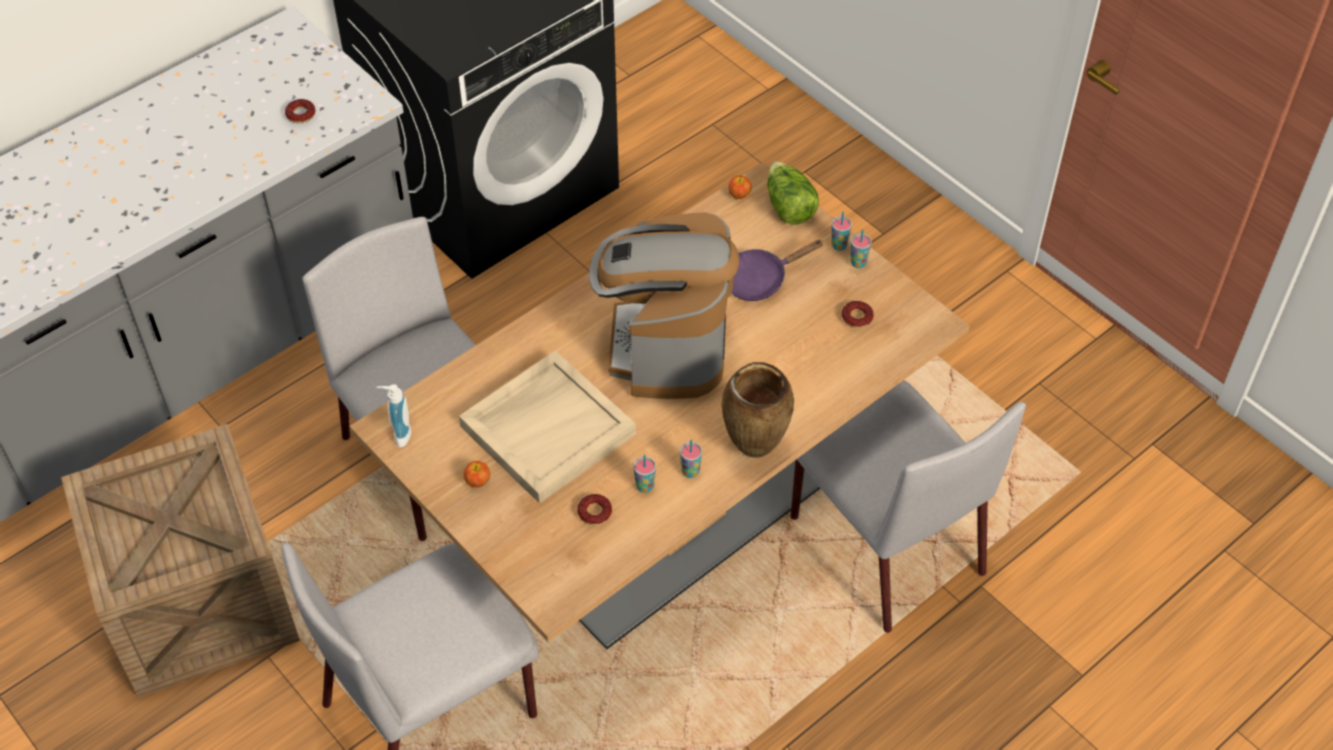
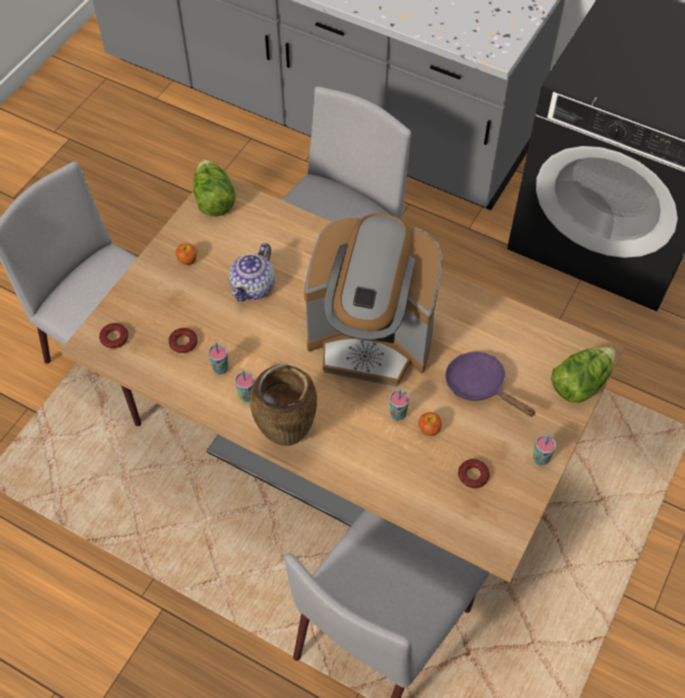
camera: 70 degrees right, 5 degrees up
(200, 603) = (165, 205): crate -> none
(300, 114) = (461, 21): donut -> donut (114, 338)
(399, 434) = (213, 199): soap dispenser -> lettuce
(548, 428) = (254, 286): beige tray -> teapot
(666, 347) = (371, 339): coffee machine -> coffee machine turned 150 degrees counterclockwise
(739, 194) = (572, 340): apple -> apple (429, 429)
(839, 245) = (553, 437): cup -> cup (397, 414)

